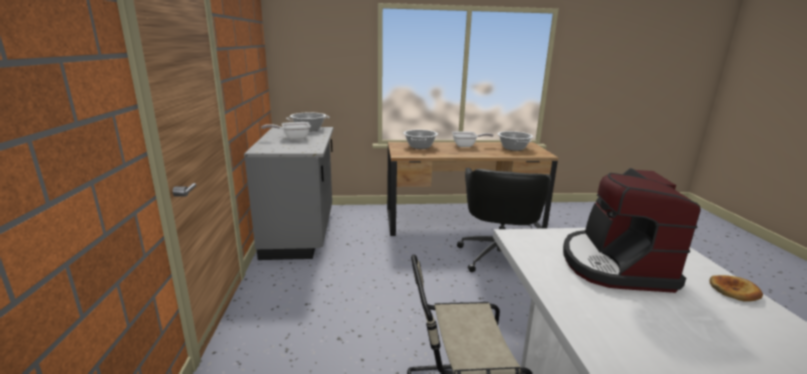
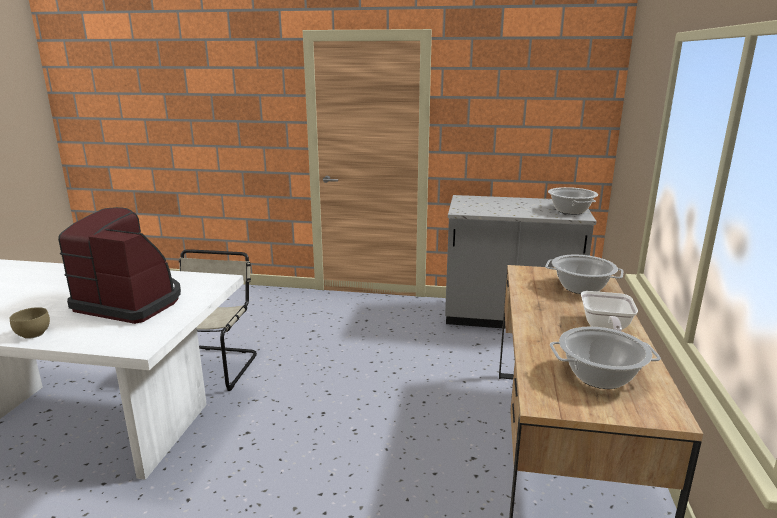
camera: 105 degrees right, 0 degrees up
(293, 138) = (517, 206): frying pan -> none
(498, 256) = (417, 462): black office chair -> none
(734, 291) = (32, 334): bread -> brown bowl

